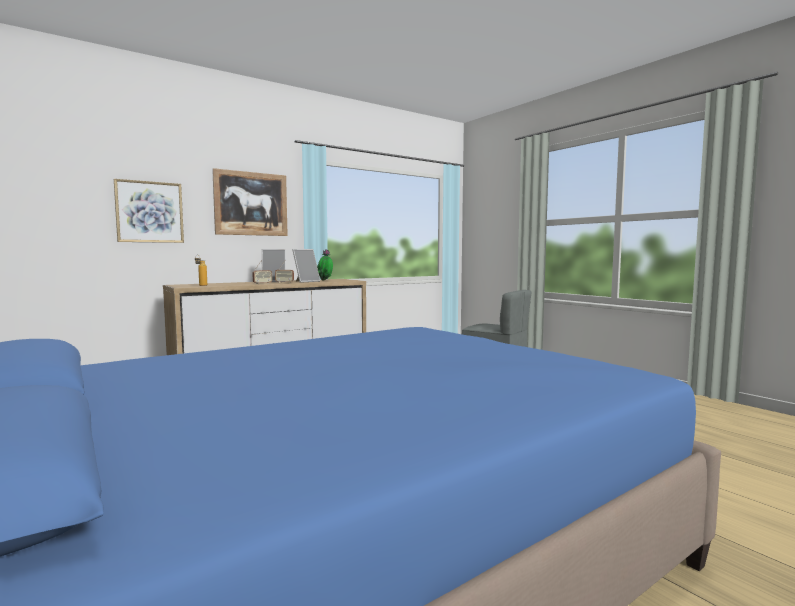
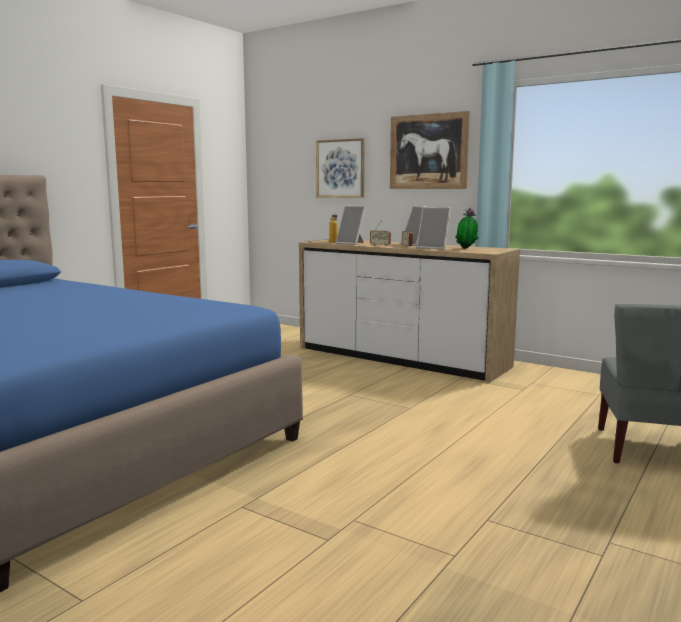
camera: 70 degrees right, 5 degrees up
(227, 284) = (352, 243): none -> picture frame

